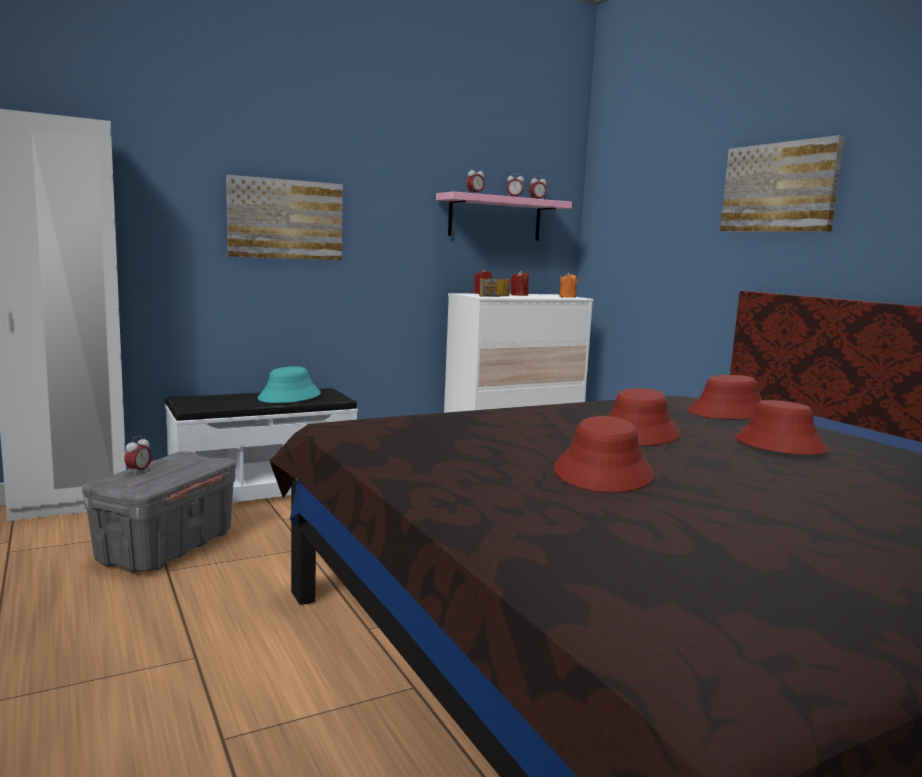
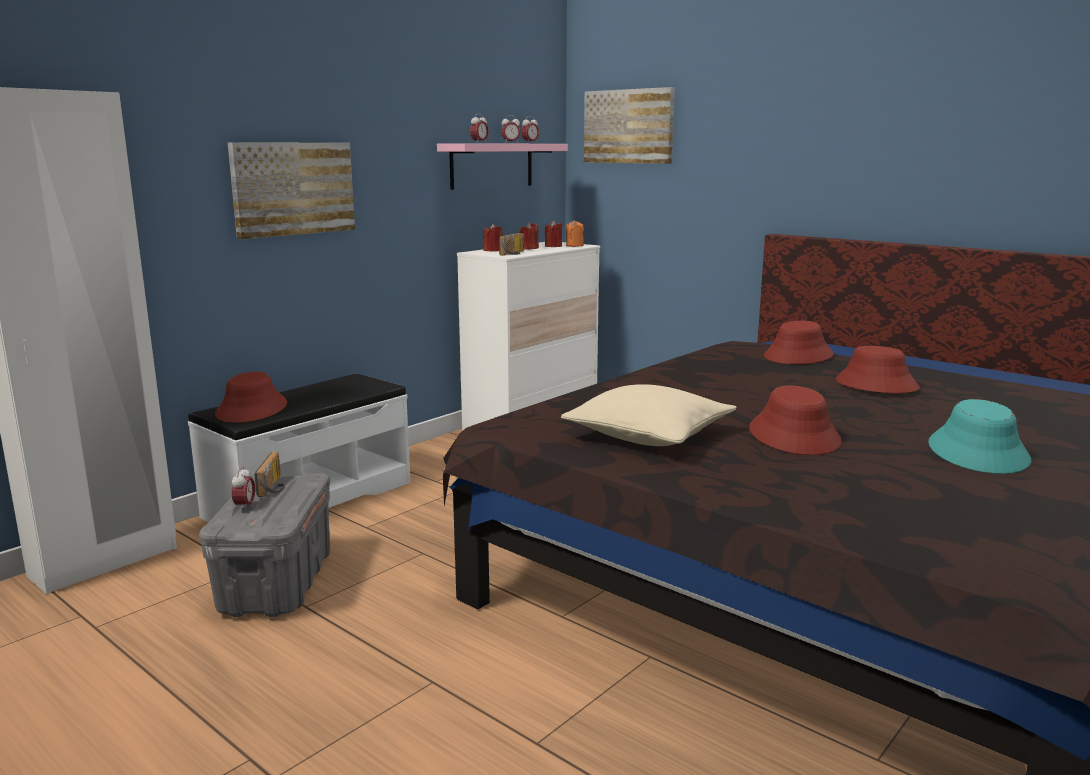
camera: 20 degrees left, 5 degrees up
(181, 461) = (274, 486): none -> radio
(290, 396) = (330, 391): turquoise hat -> turquoise hat (978, 452)
(451, 450) = (648, 435): none -> beige pillow
(545, 296) = (553, 246): none -> red candle
(639, 433) = (763, 390): red hat -> red hat (252, 409)
(780, 188) = (797, 136): picture -> picture (629, 126)

